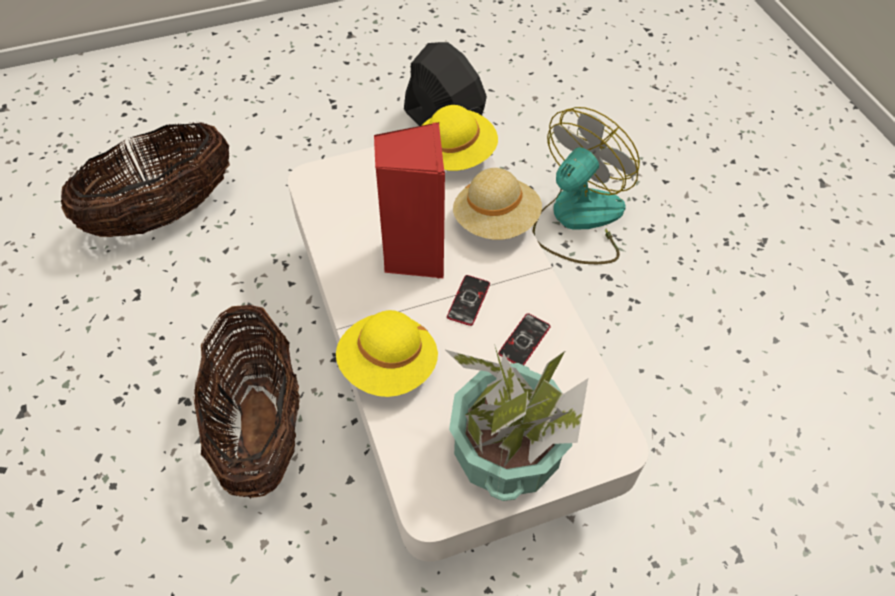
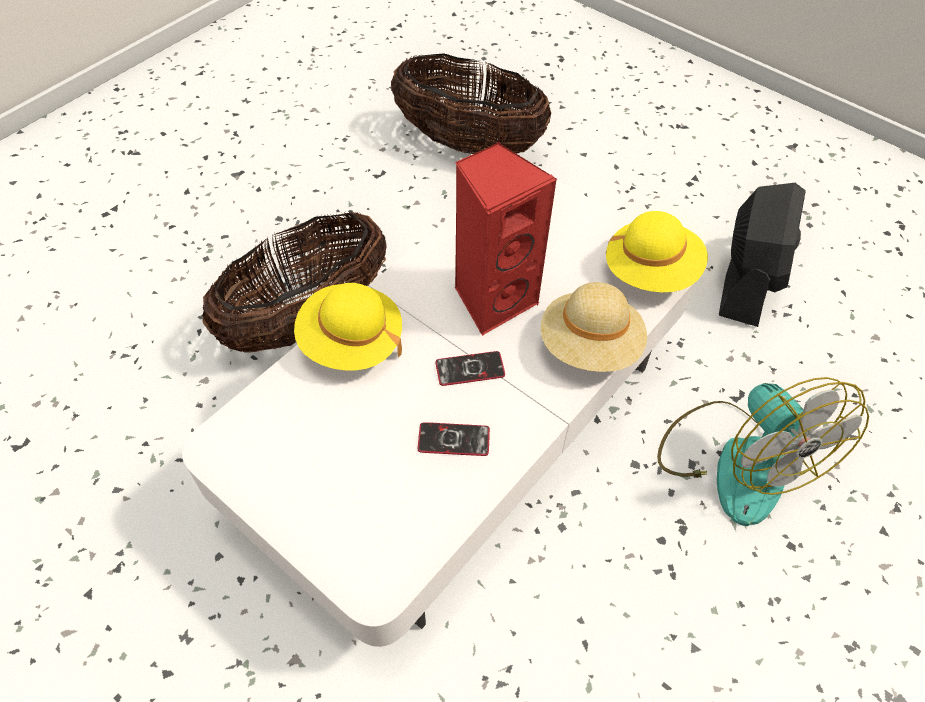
camera: 60 degrees right, 0 degrees up
(507, 450) = (313, 482): potted plant -> none
(577, 220) = (736, 460): fan -> fan turned 60 degrees clockwise

